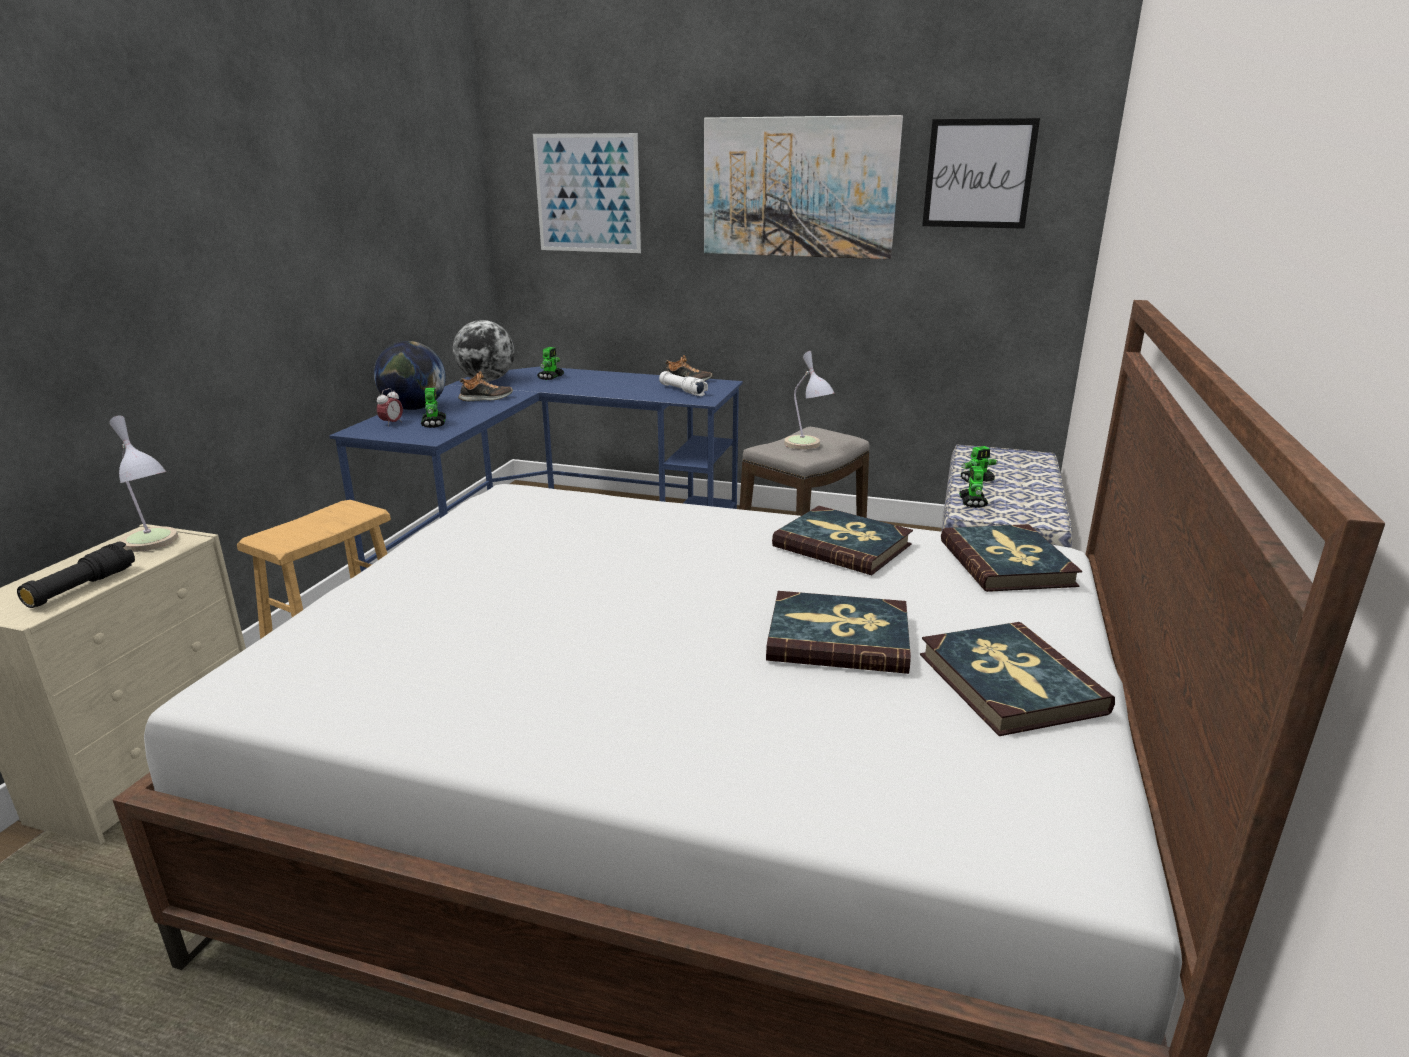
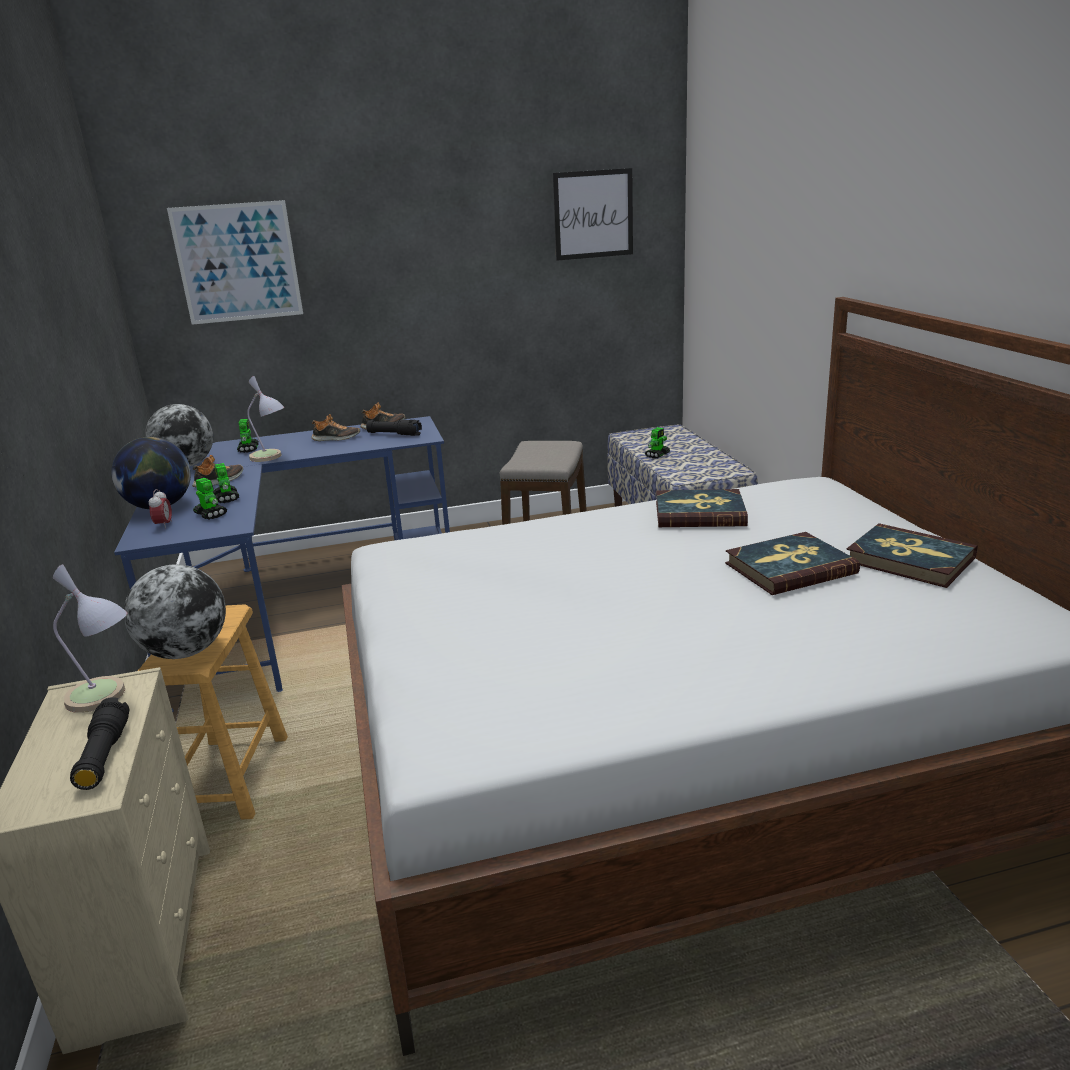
camera: 30 degrees left, 0 degrees up
(291, 534) = (186, 652): none -> globe
(630, 383) = (336, 438): none -> shoe
(682, 391) = (394, 434): white flashlight -> black flashlight
(798, 188) = (448, 238): picture -> none
(807, 446) = (545, 455): table lamp -> table lamp (271, 457)
(972, 503) = (675, 471): toy robot -> toy robot (227, 498)
(1007, 563) = (807, 495): book -> none

